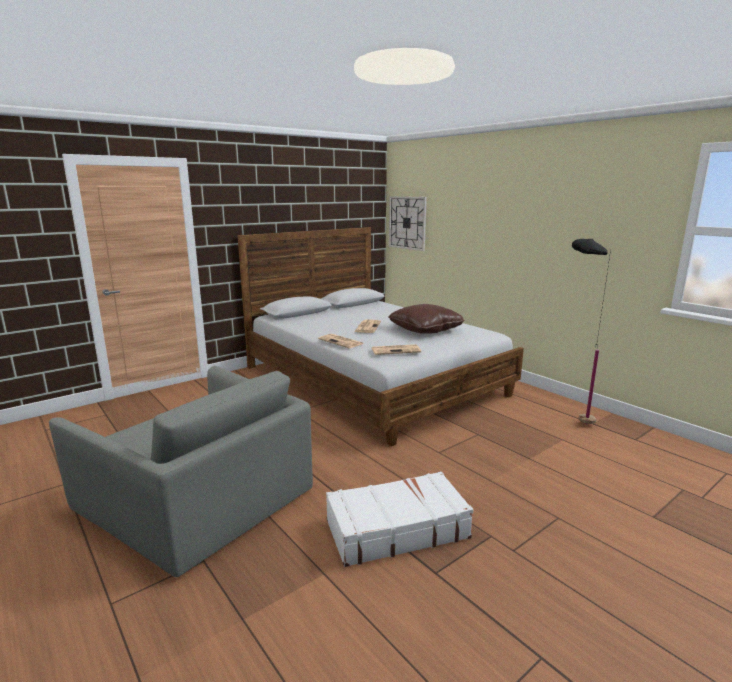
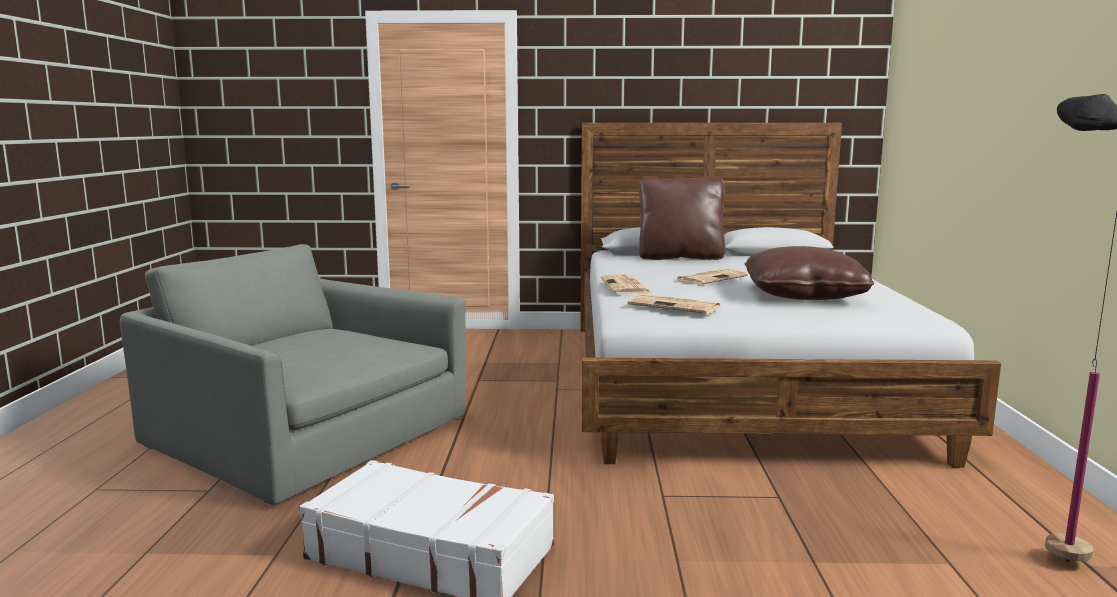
camera: 40 degrees right, 5 degrees down
(198, 496) = (304, 435): grey armchair -> grey armchair turned 135 degrees clockwise
(318, 314) = (680, 257): none -> brown pillow
(407, 223) = (907, 113): wall clock -> none

